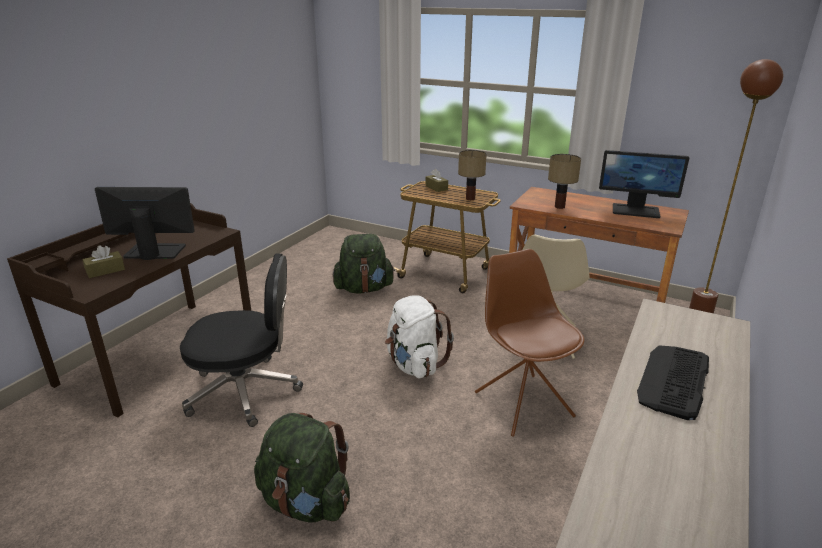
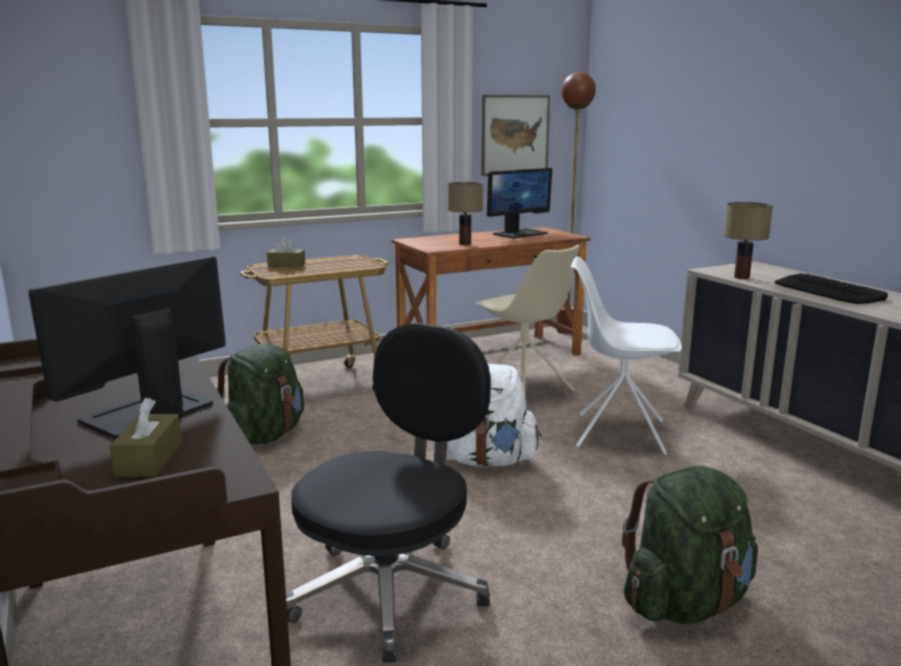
camera: 55 degrees left, 10 degrees down
(471, 198) = (351, 264): table lamp -> table lamp (742, 277)
(522, 403) = (618, 433): brown chair -> white chair
(685, 116) = (515, 135): none -> picture

